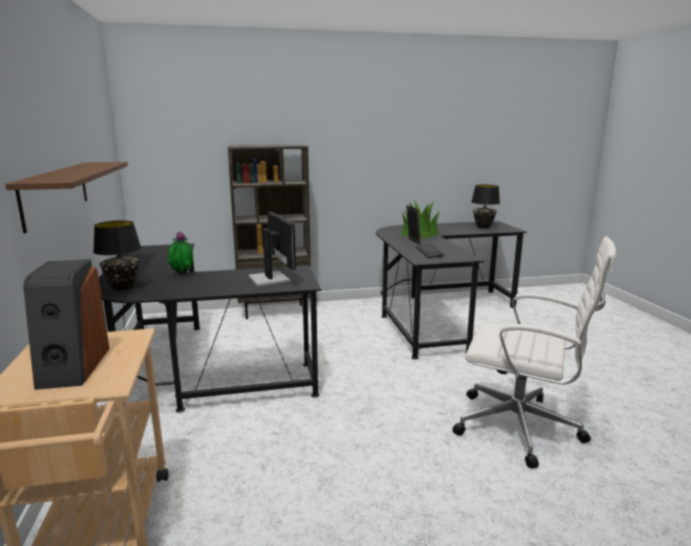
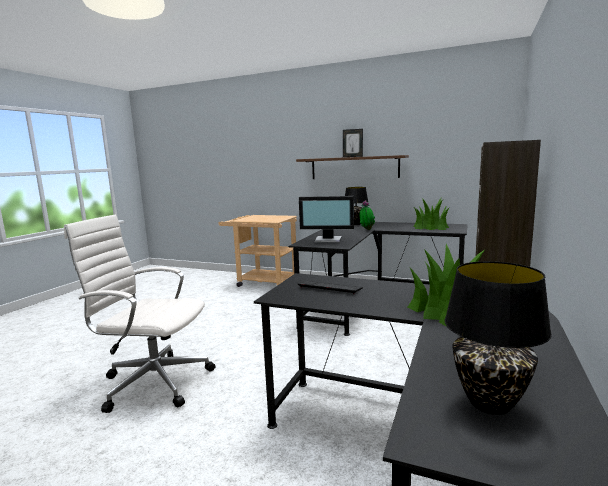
camera: 125 degrees right, 5 degrees down
(73, 367) = (260, 218): speaker -> none
(153, 254) = (431, 227): none -> potted plant
(412, 242) = (392, 293): picture frame -> picture frame (352, 157)
(521, 427) = (153, 381): white office chair -> white office chair turned 45 degrees clockwise

